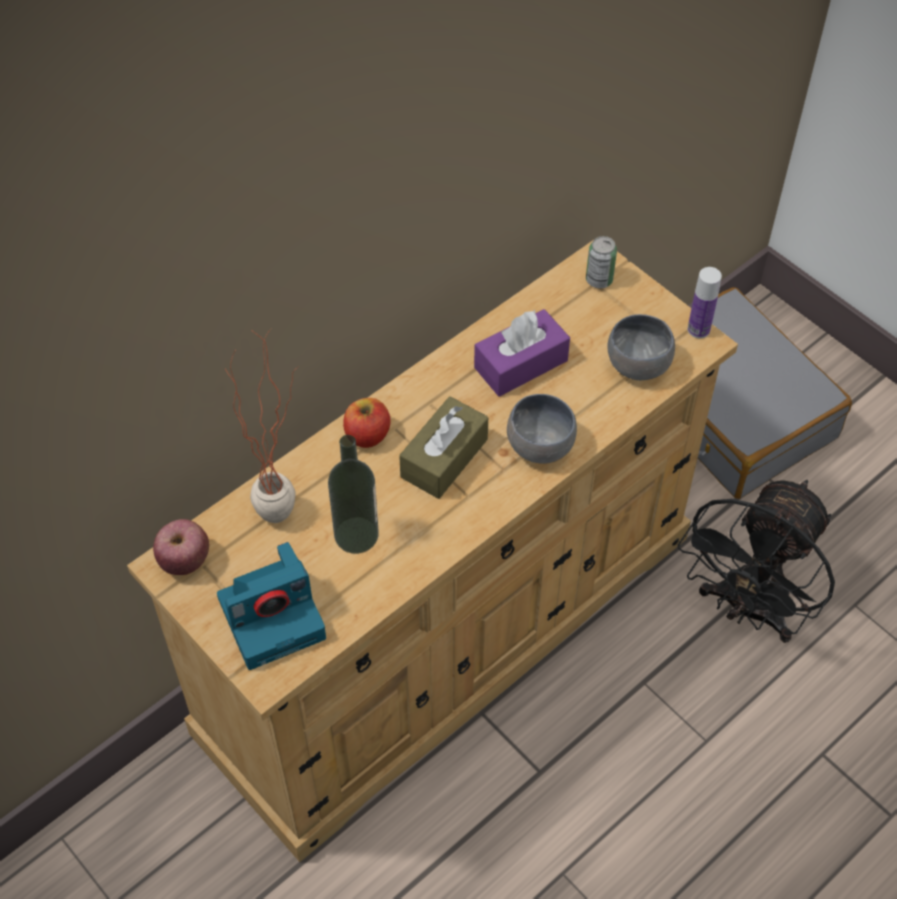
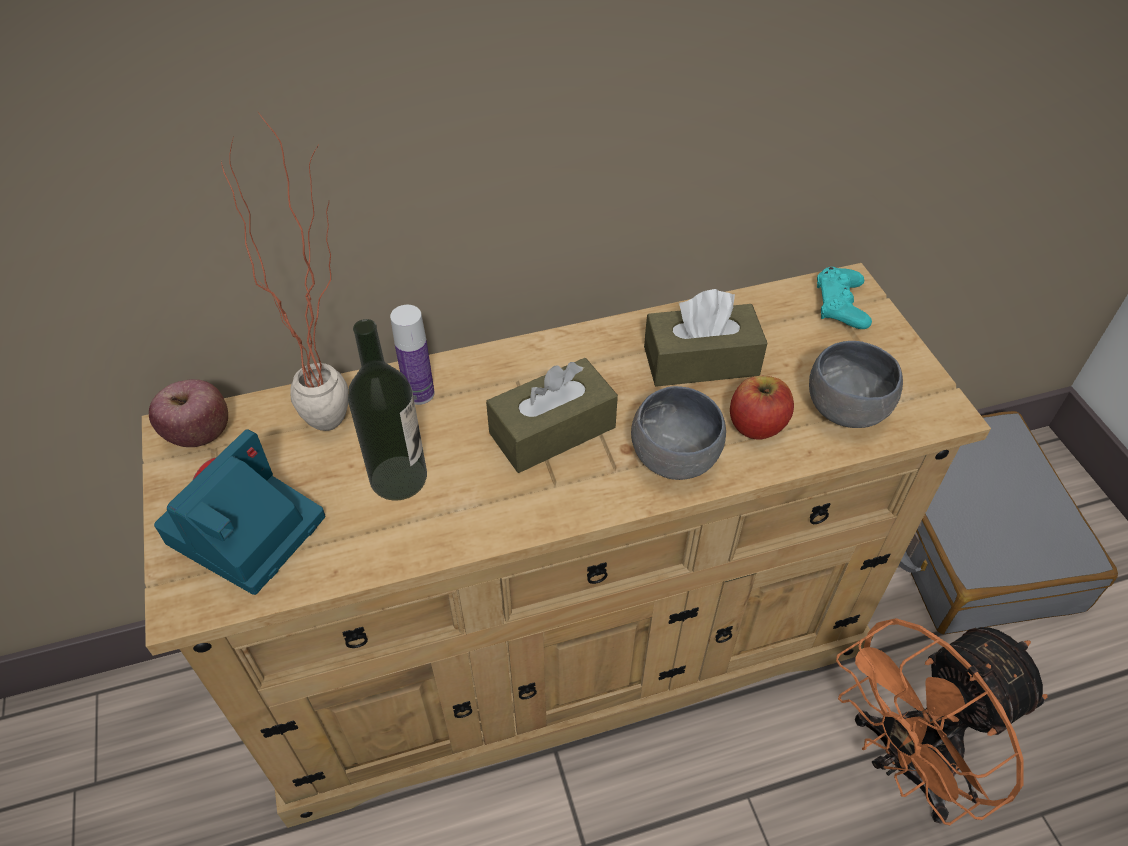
camera: 25 degrees right, 5 degrees down
(273, 616) = (245, 532): camera -> camera turned 120 degrees clockwise
(367, 435) = (481, 375): apple -> apple (756, 425)
(521, 364) = (701, 361): purple tissue box -> brown tissue box
(599, 280) = (841, 305): can -> turquoise game controller
(698, 329) = (944, 395): bottle -> bottle (419, 393)
(747, 609) = (904, 763): black fan -> orange fan

